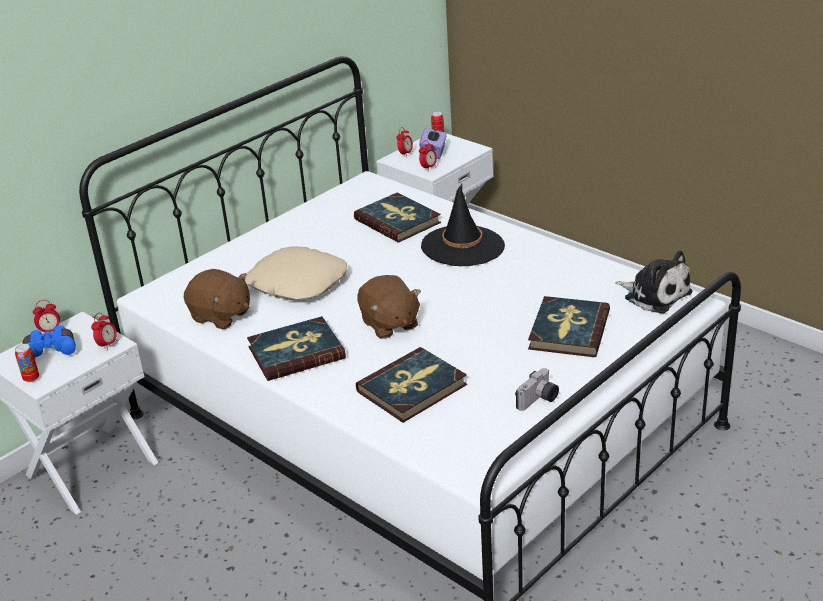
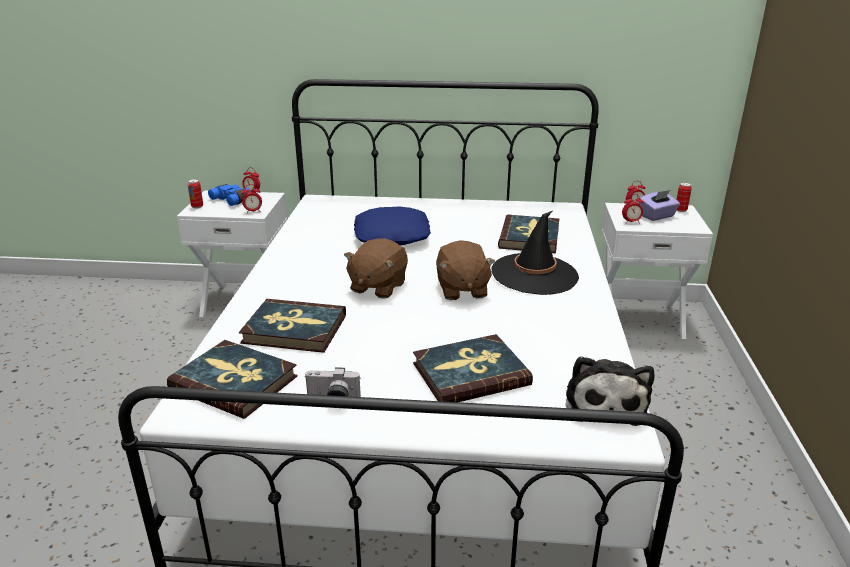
camera: 50 degrees right, 5 degrees down
(221, 316) = (318, 227): brown plush toy -> brown plush toy (461, 290)
(296, 352) = (299, 267): book -> book (234, 382)
(297, 283) = (391, 235): beige pillow -> blue pillow

